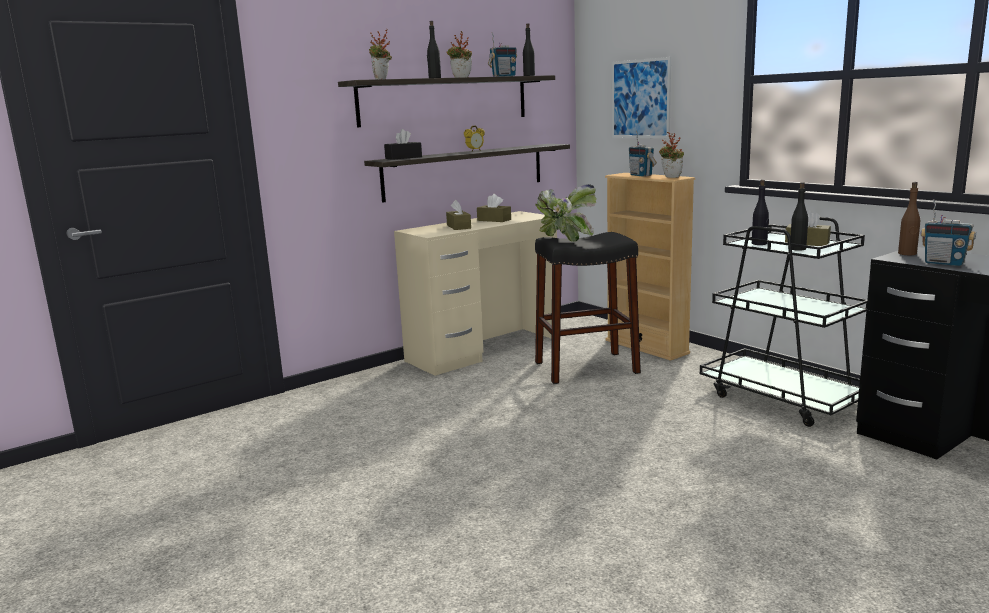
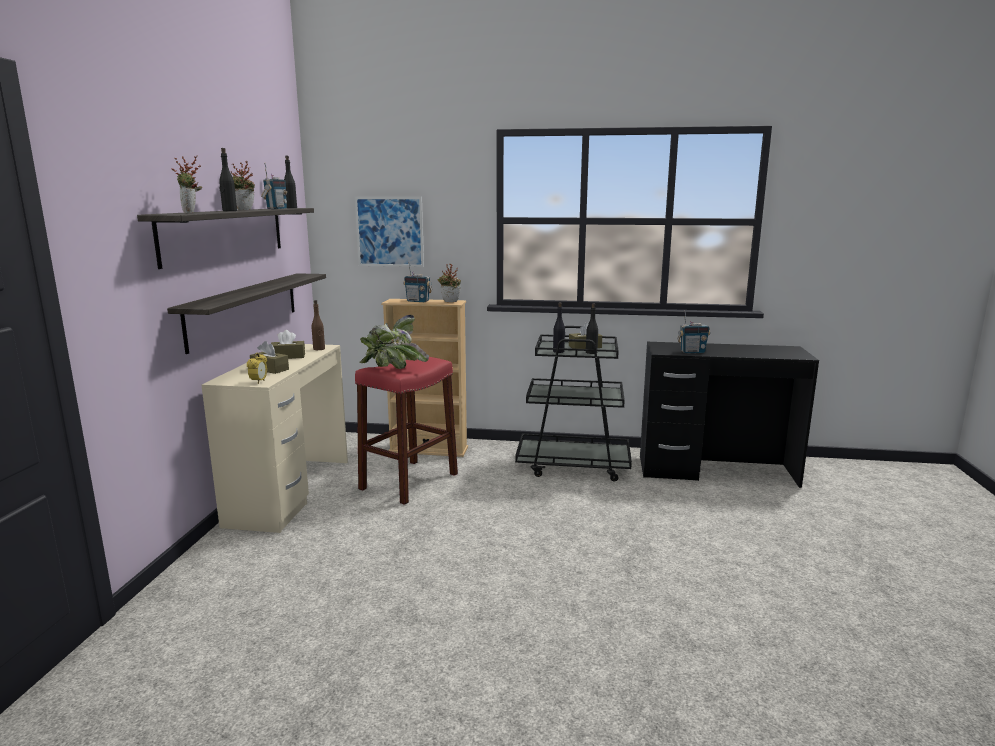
camera: 45 degrees left, 0 degrees up
(403, 157) = (209, 301): black tissue box -> none
(475, 151) = (259, 287): alarm clock -> alarm clock (259, 382)
(586, 367) = (409, 481): black stool -> red stool
(907, 253) = (659, 347): brown bottle -> brown bottle (319, 349)

